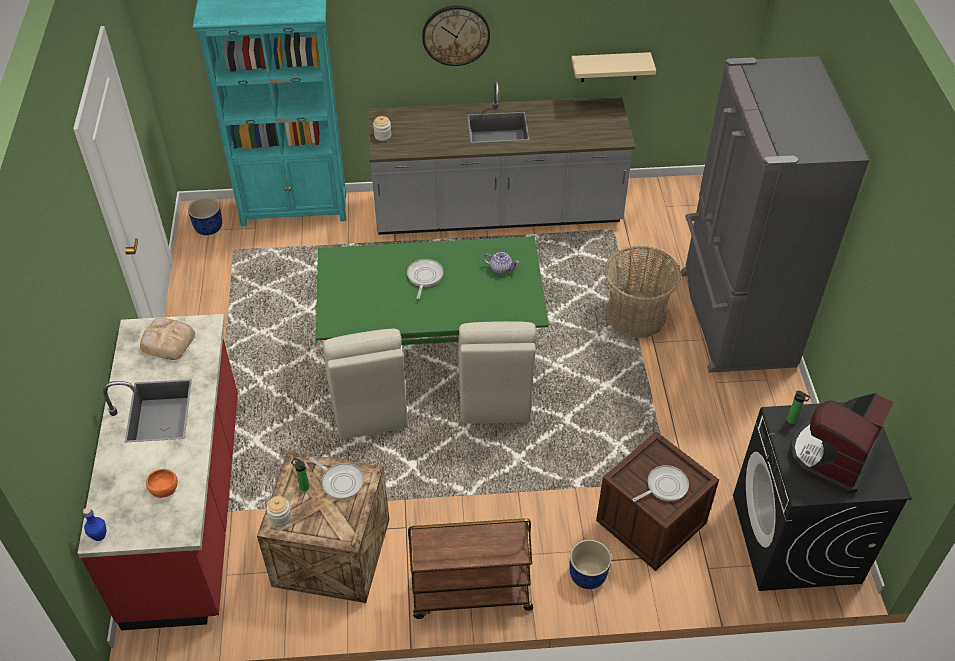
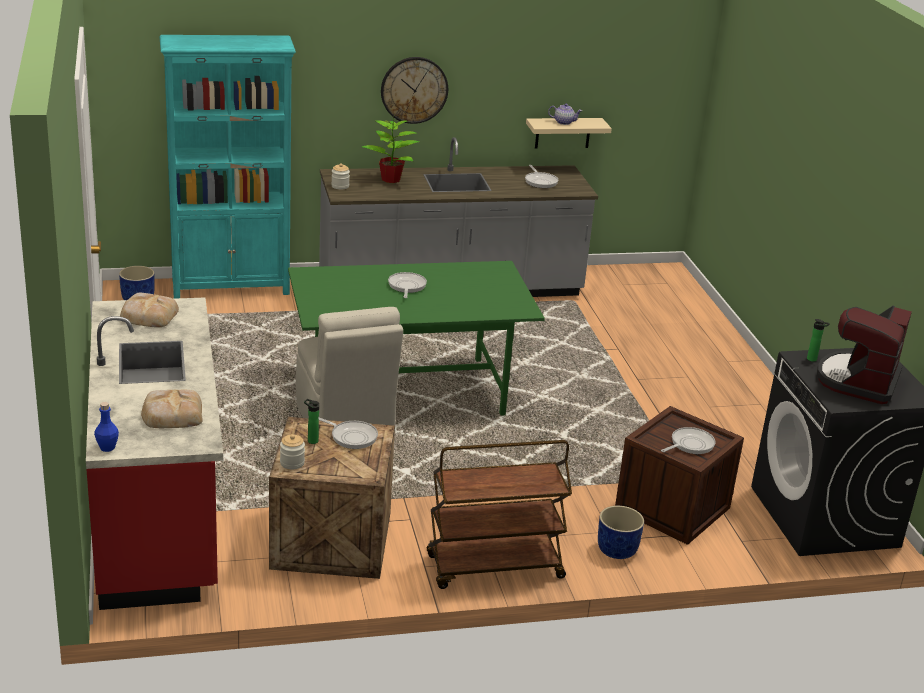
camera: 10 degrees left, 20 degrees down
(163, 488) = (171, 414): orange bowl -> bread
(434, 124) = (391, 179): none -> potted plant
(494, 391) = (480, 416): beige chair -> none
(501, 269) = (484, 281): teapot -> teapot (564, 122)
(581, 124) = (540, 181): none -> frying pan
(635, 315) = (613, 360): basket -> none
(733, 319) = (714, 362): grey fridge -> none

